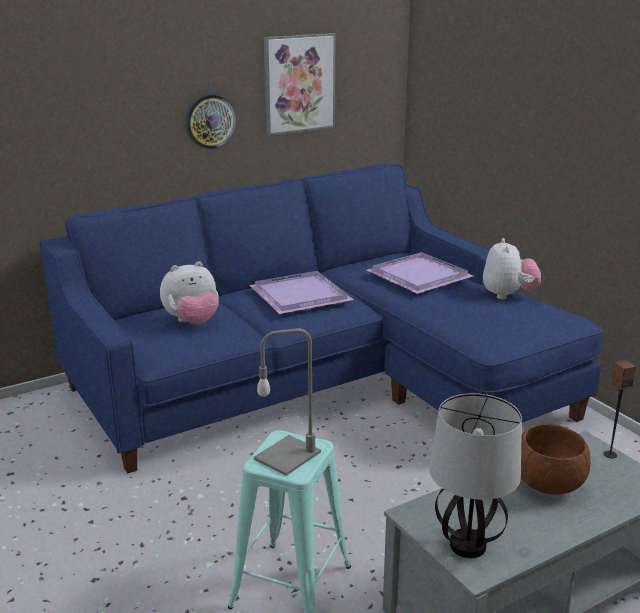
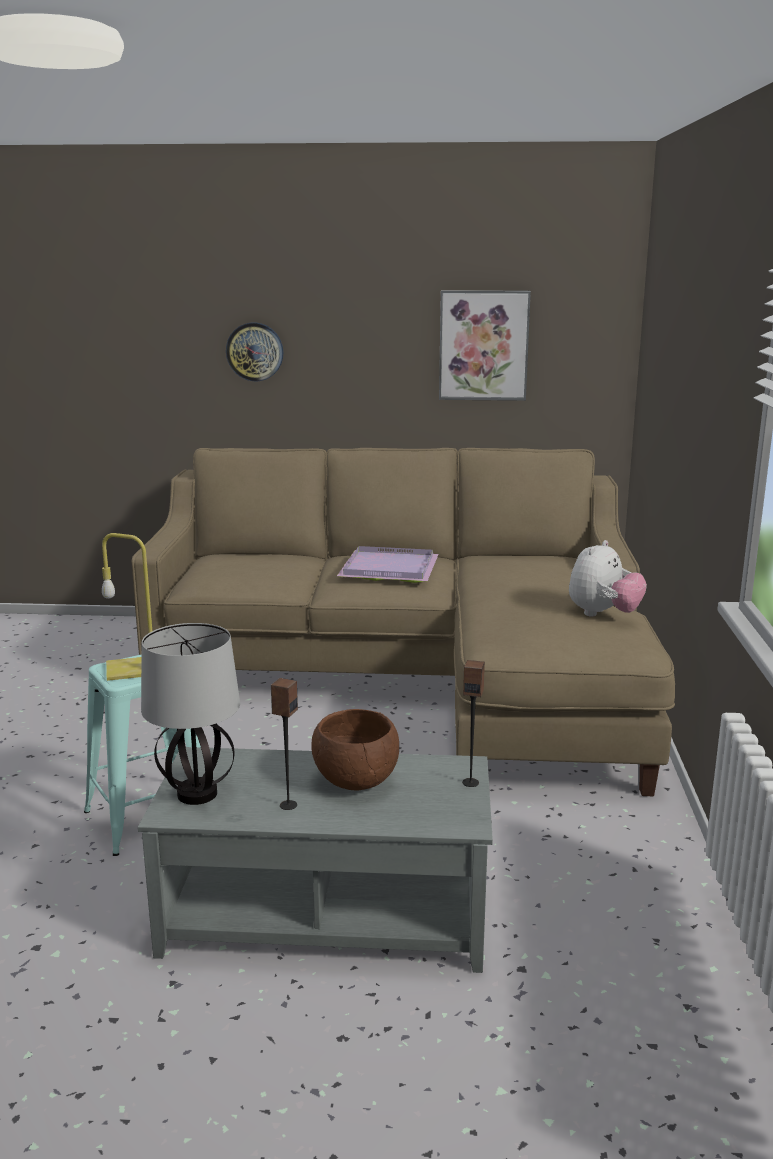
camera: 35 degrees right, 5 degrees down
(192, 322) = (261, 567): plush toy -> none
(210, 121) = (372, 376): wall clock -> wall clock (255, 351)
(288, 454) = (135, 668): grey table lamp -> yellow table lamp
(323, 383) = (418, 678): blue sofa -> beige sofa
(419, 275) = (533, 575): purple tray -> none
(539, 524) = (288, 805): none -> speaker

